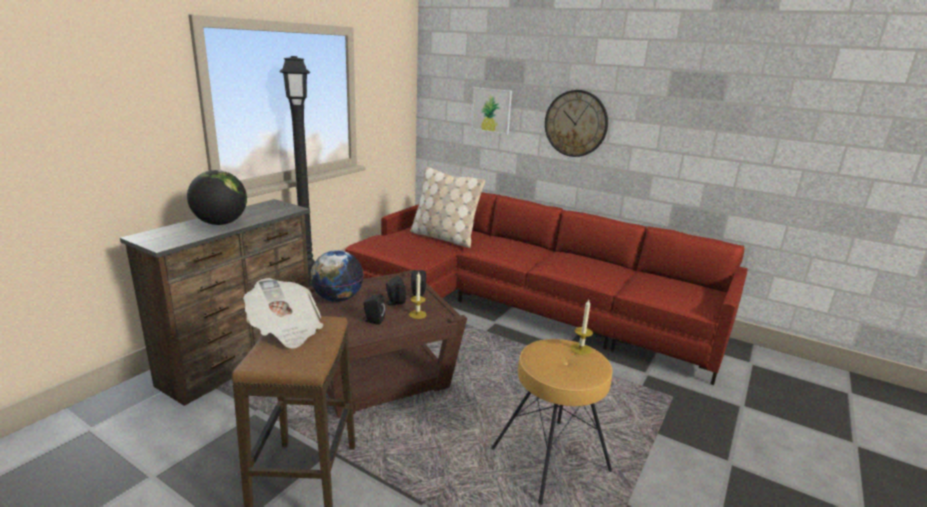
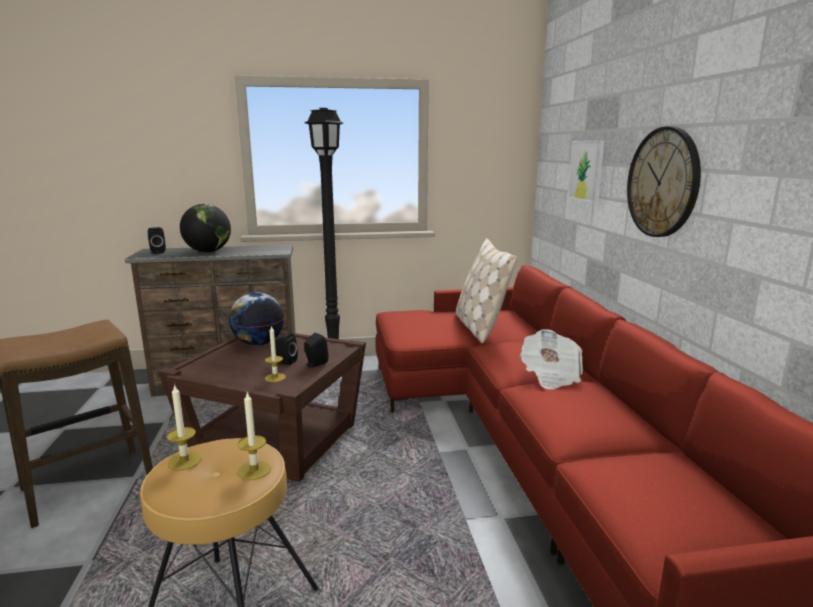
camera: 50 degrees right, 5 degrees down
(285, 330) = (79, 329): newspaper -> newspaper (550, 375)
(373, 321) = (235, 368): black speaker -> black speaker (157, 252)
(545, 364) = (185, 461): none -> candle

